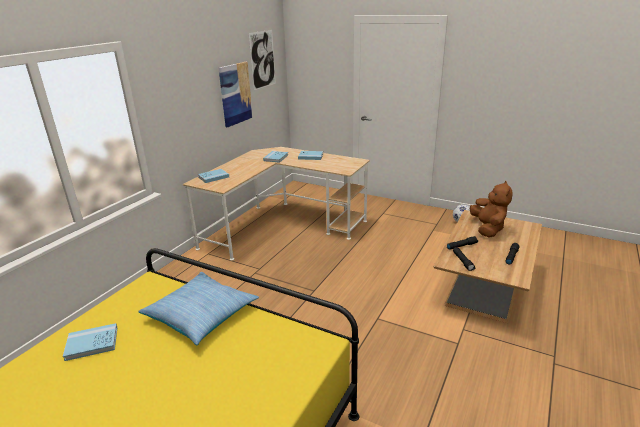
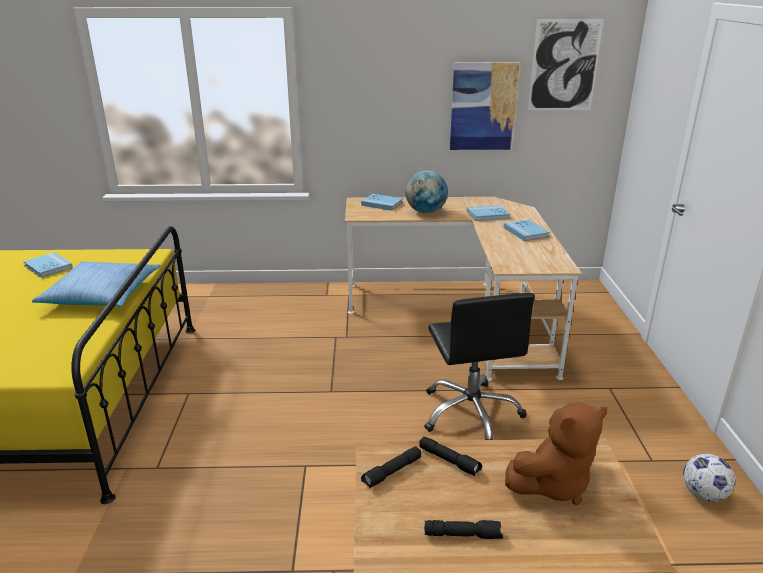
camera: 60 degrees right, 0 degrees up
(247, 169) = (425, 212): none -> globe
(373, 253) = (471, 413): none -> black office chair

